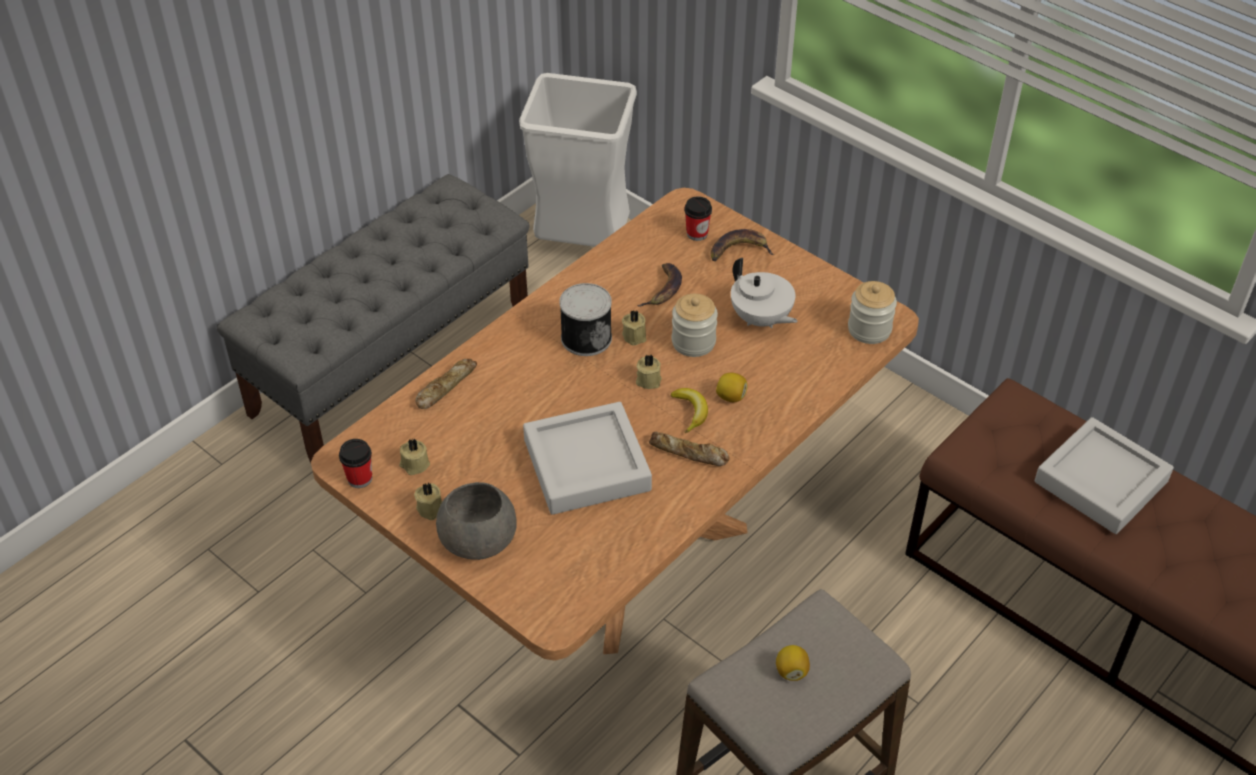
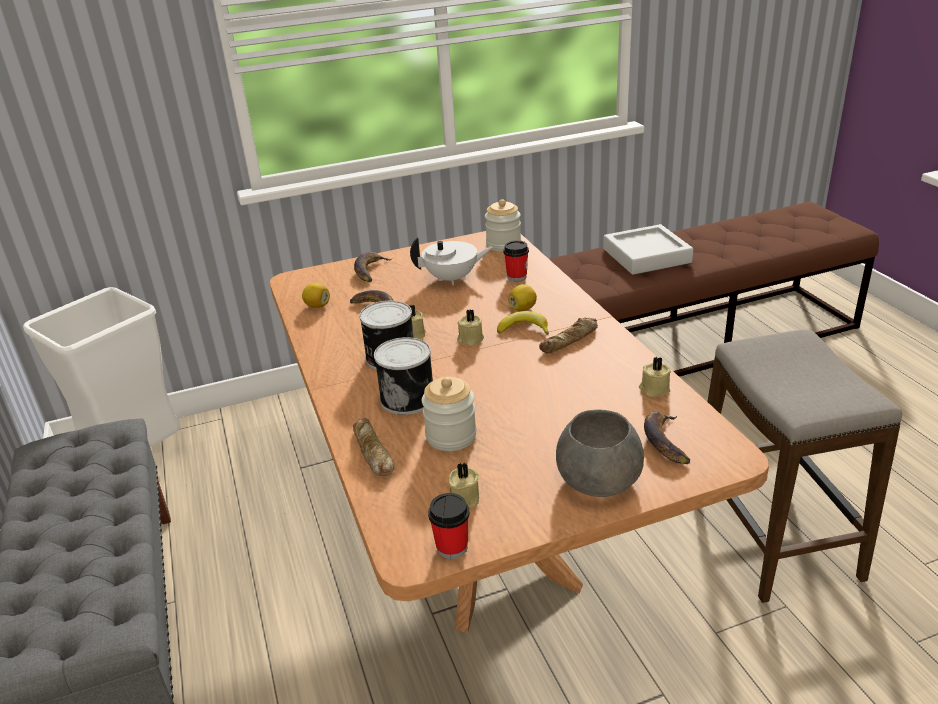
camera: 60 degrees left, 15 degrees down
(431, 508) = (534, 502): beige candle -> beige candle (654, 389)
(530, 377) = (408, 398): none -> can
(553, 570) = (665, 441): none -> banana
(587, 465) = (545, 392): grey tray -> none
(693, 342) = (448, 310): jar -> jar (451, 436)
(697, 234) = (331, 282): cup -> cup (516, 277)
(791, 671) = (797, 377): lemon -> lemon (317, 306)

